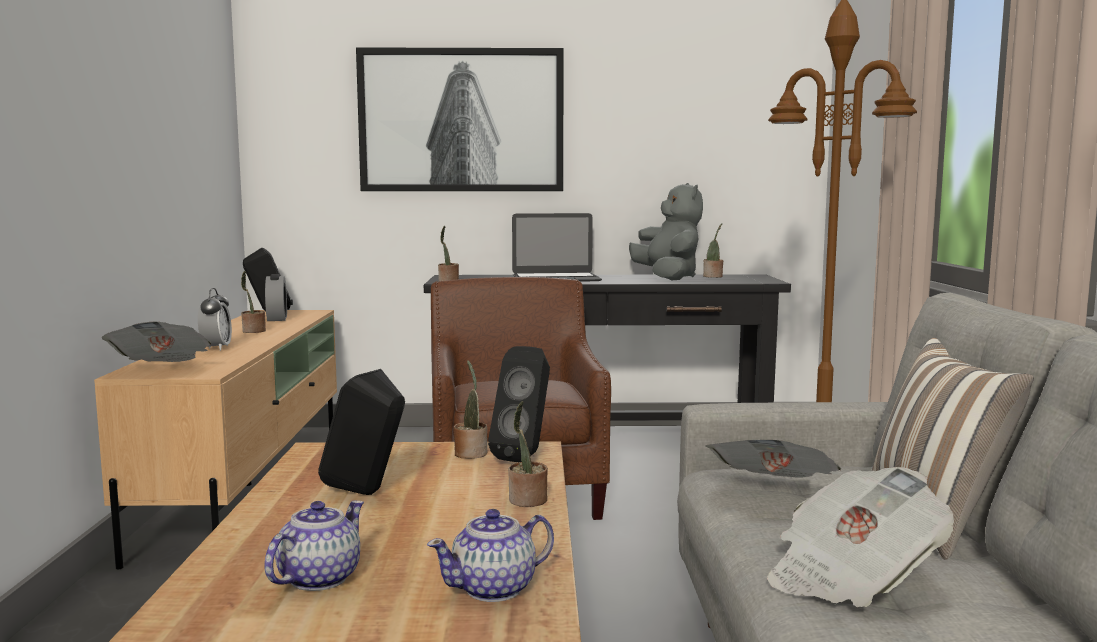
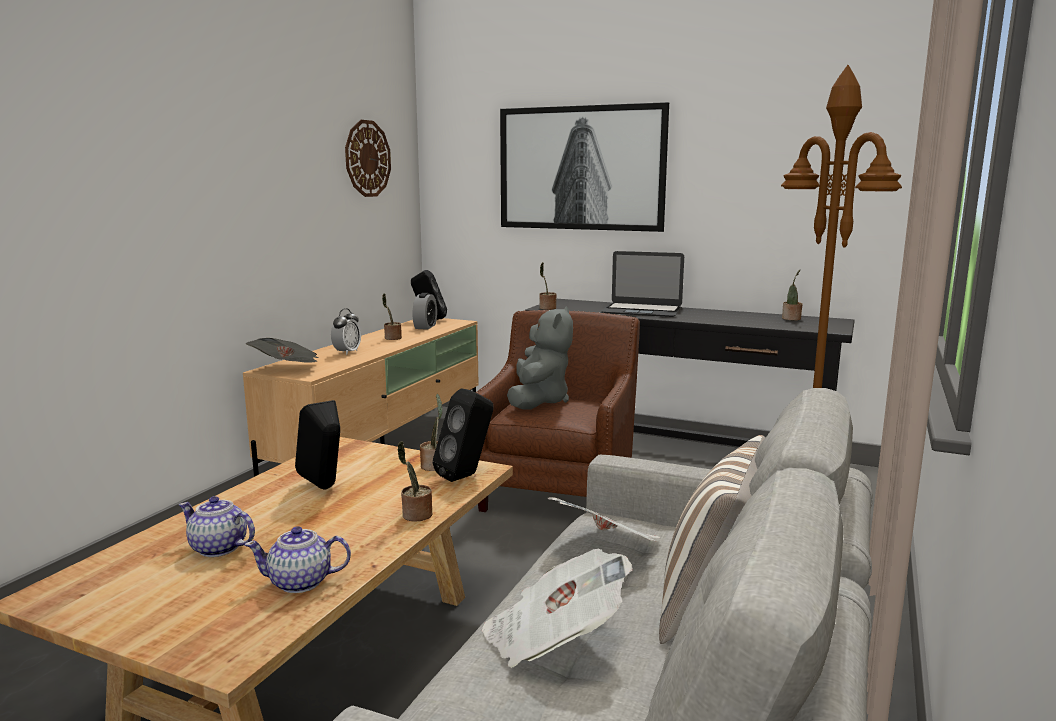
camera: 25 degrees right, 5 degrees up
(196, 98) = (367, 158): none -> wall clock
(319, 578) = (217, 548): teapot -> teapot turned 120 degrees counterclockwise
(668, 278) = (744, 317): grey plush toy -> grey plush toy (538, 401)

